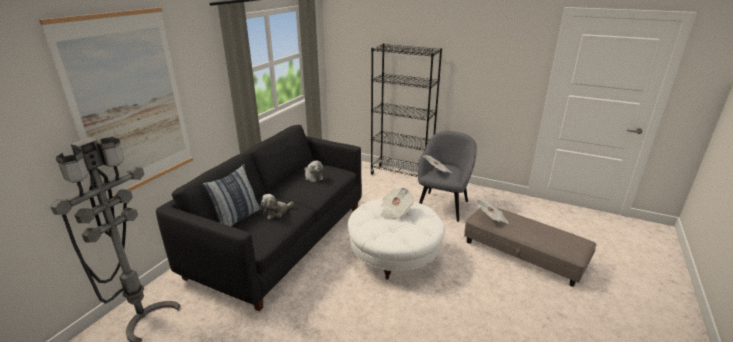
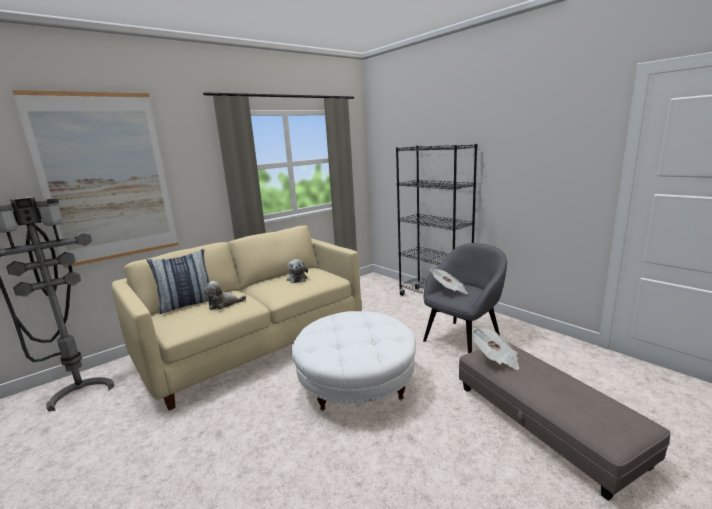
camera: 25 degrees right, 10 degrees down
(281, 240) = (255, 344): black sofa -> beige sofa
(395, 211) = (358, 326): newspaper -> none

